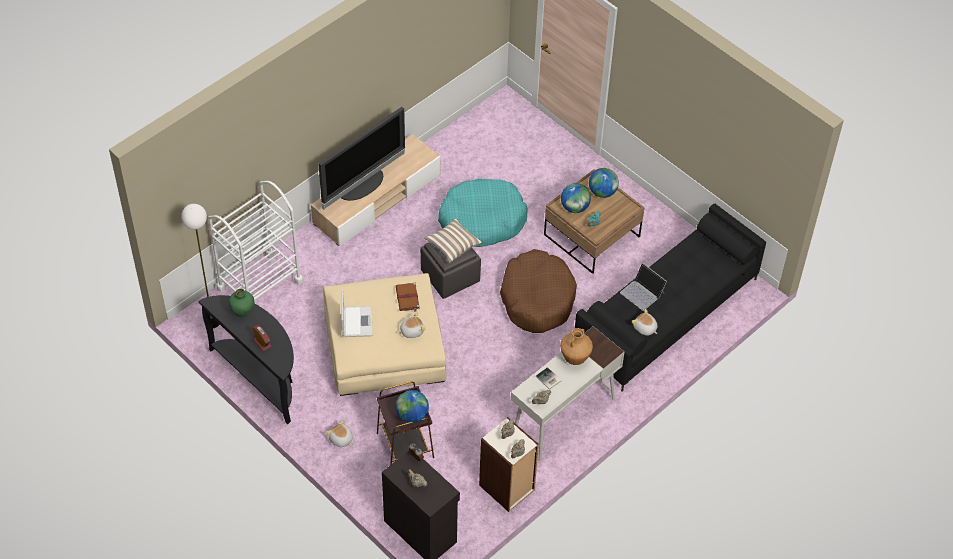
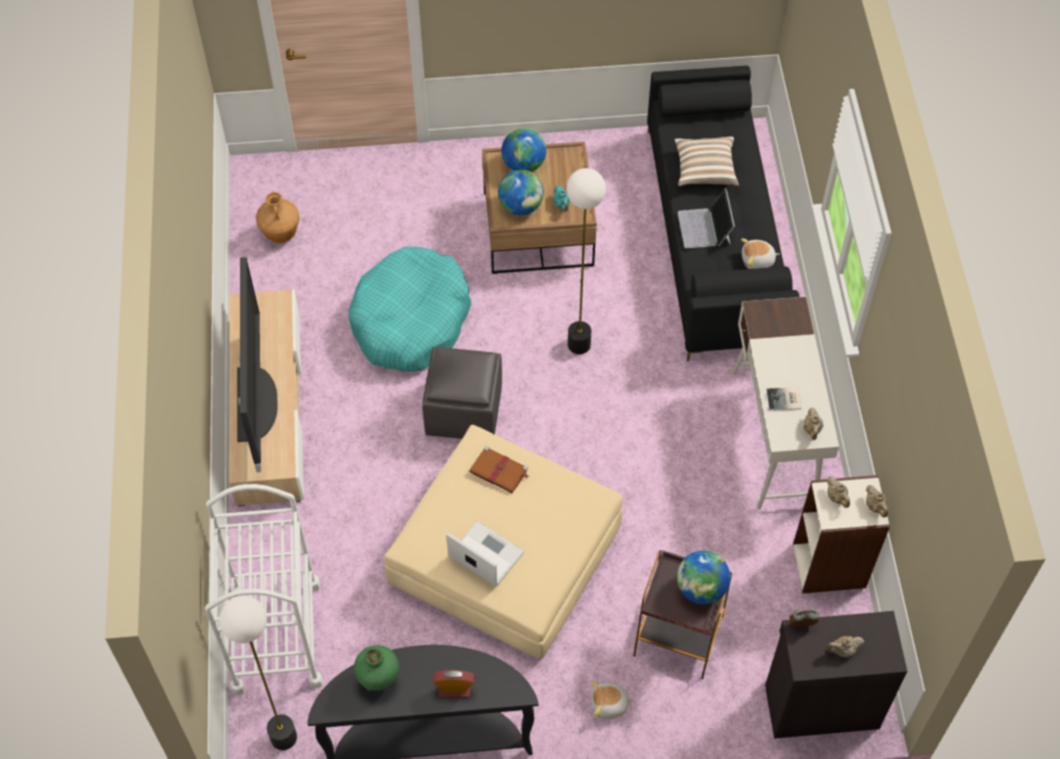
camera: 50 degrees left, 5 degrees up
(411, 331) = (553, 502): plush toy -> none
(452, 245) = (460, 368): pillow -> pillow (705, 169)
(537, 298) = (579, 344): brown dog bed -> floor lamp
(575, 358) = (775, 352): brown vase -> brown vase (281, 235)
(642, 293) = (705, 228): laptop -> laptop turned 90 degrees clockwise

